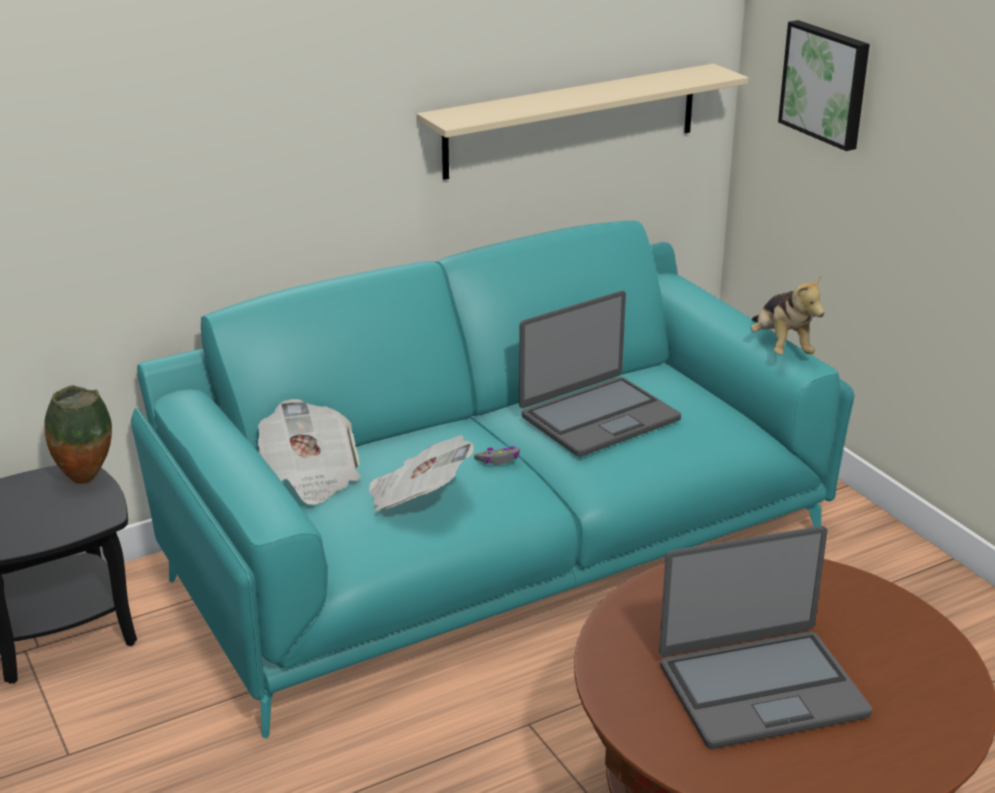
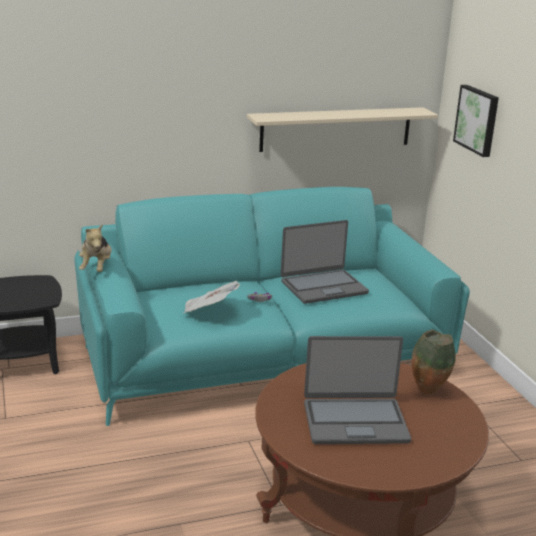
camera: 10 degrees right, 5 degrees down
(87, 479) = (46, 283): vase -> vase (428, 391)
(311, 476) = (158, 294): newspaper -> none
(780, 347) = (431, 261): plush toy -> plush toy (96, 268)

